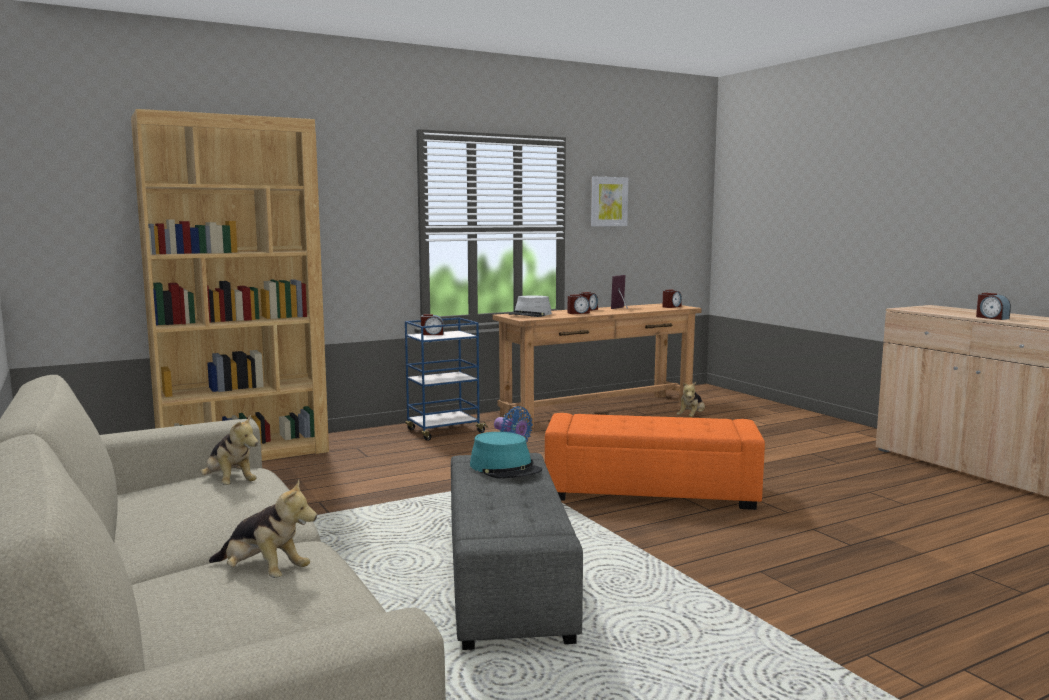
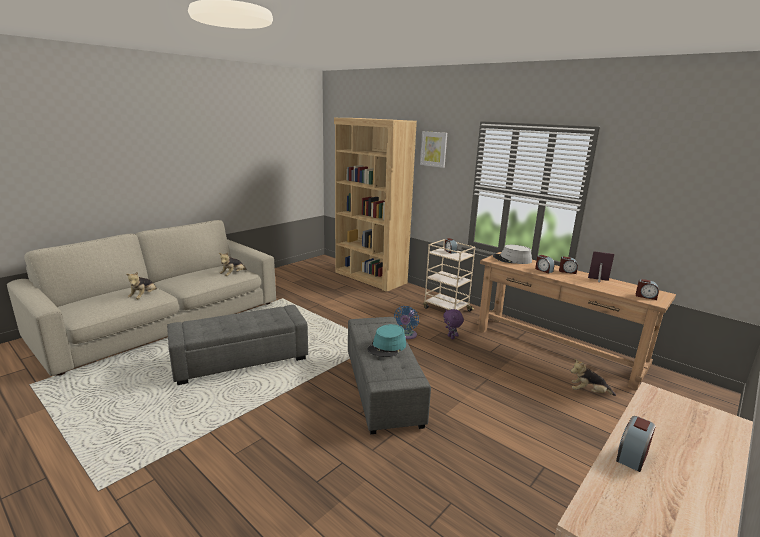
camera: 70 degrees right, 10 degrees up
(444, 431) = (446, 309): blue cart -> beige cart
(505, 468) = (272, 317): turquoise hat -> turquoise hat (387, 347)
(534, 442) = (451, 337): none -> purple plush toy
(608, 201) = (639, 186): picture -> picture (434, 149)
(650, 491) = (383, 387): orange ottoman -> grey ottoman

